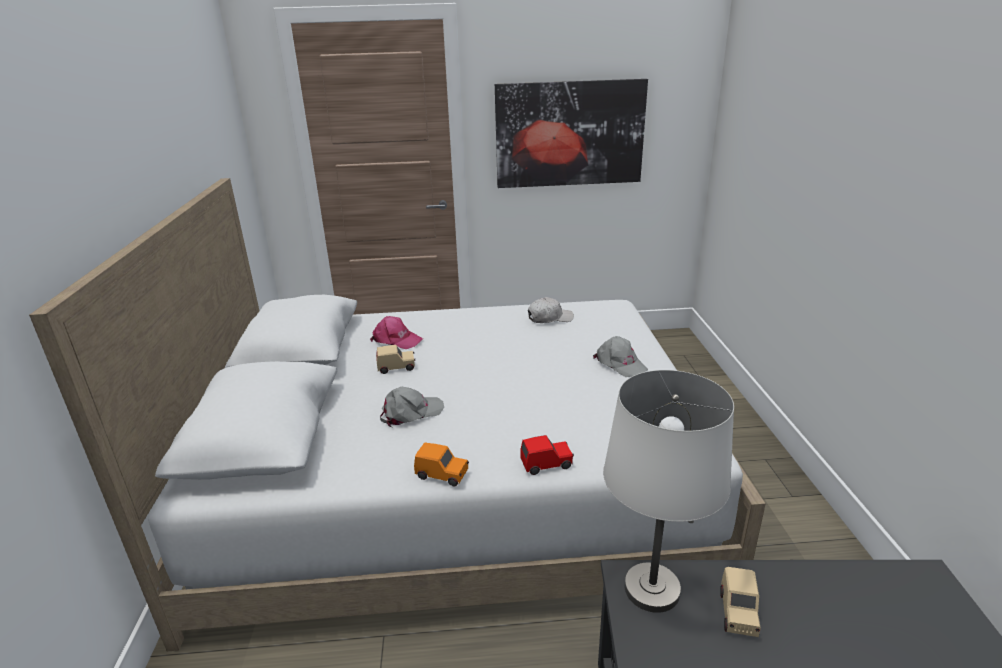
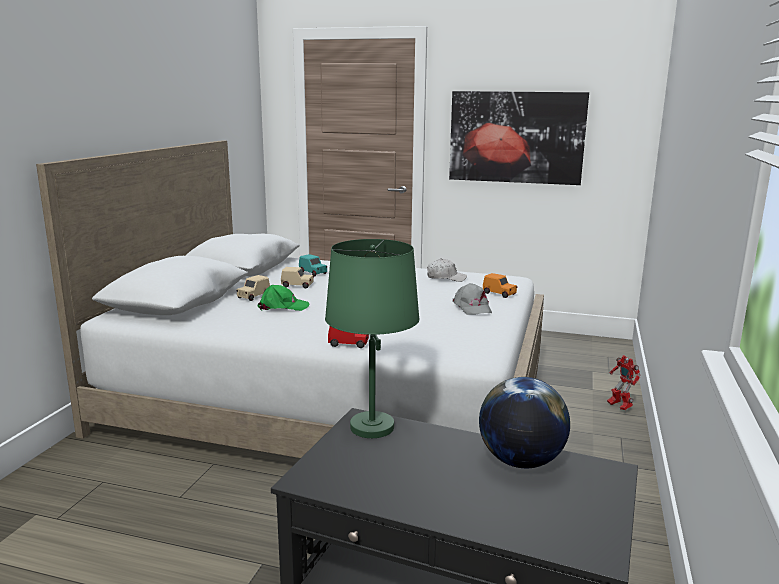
camera: 20 degrees right, 10 degrees down
(396, 340) = (313, 273): pink cap -> turquoise toy car
(411, 413) = (282, 307): grey cap -> green cap
(442, 475) = (270, 336): orange toy car -> orange toy car (499, 294)
(651, 590) = (371, 427): white table lamp -> green table lamp
(736, 418) = (619, 406): none -> toy robot
(738, 614) = (422, 451): beige toy car -> beige toy car (253, 296)
(843, 595) = (520, 461): none -> globe

